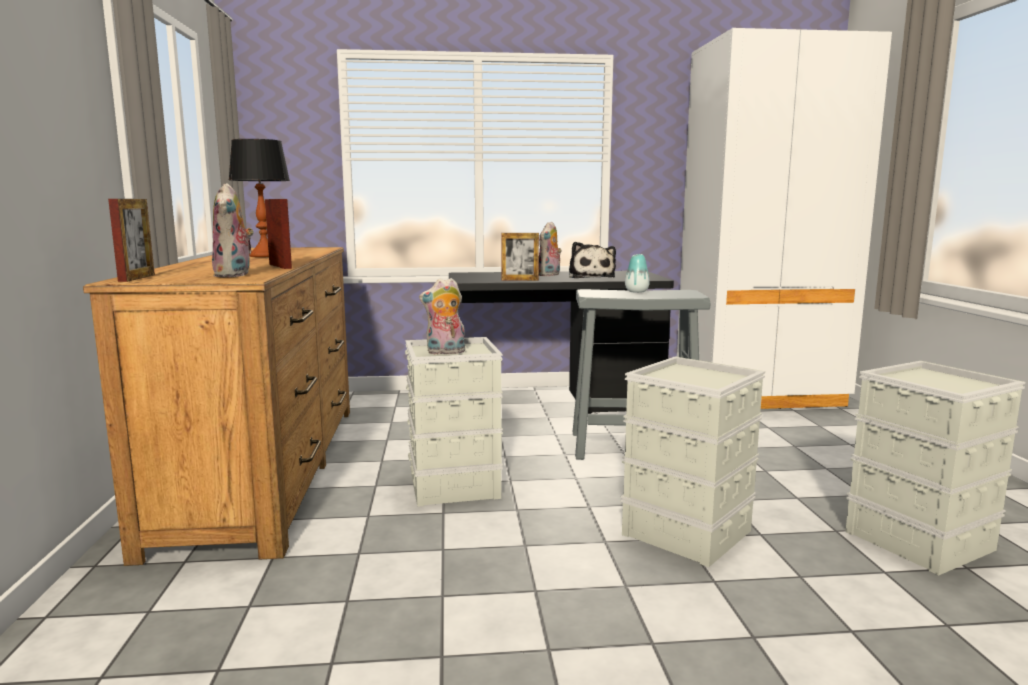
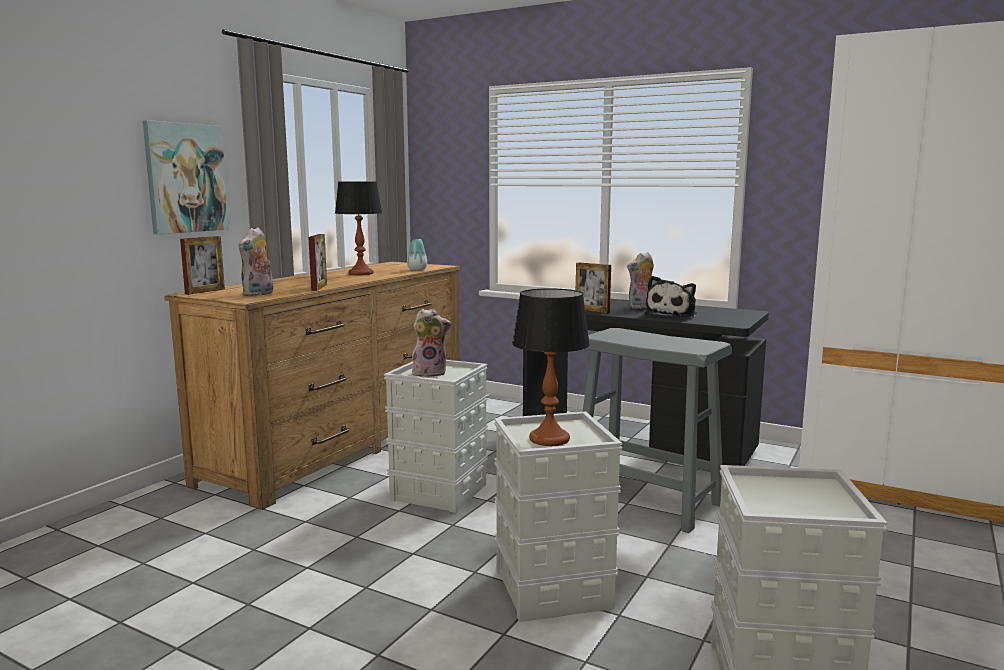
camera: 35 degrees right, 0 degrees up
(57, 115) = (186, 178): none -> picture
(445, 352) = (430, 373): plush toy -> plush toy turned 150 degrees clockwise
(636, 291) = (660, 337): vase -> vase (417, 270)
(699, 381) = (550, 439): none -> table lamp

